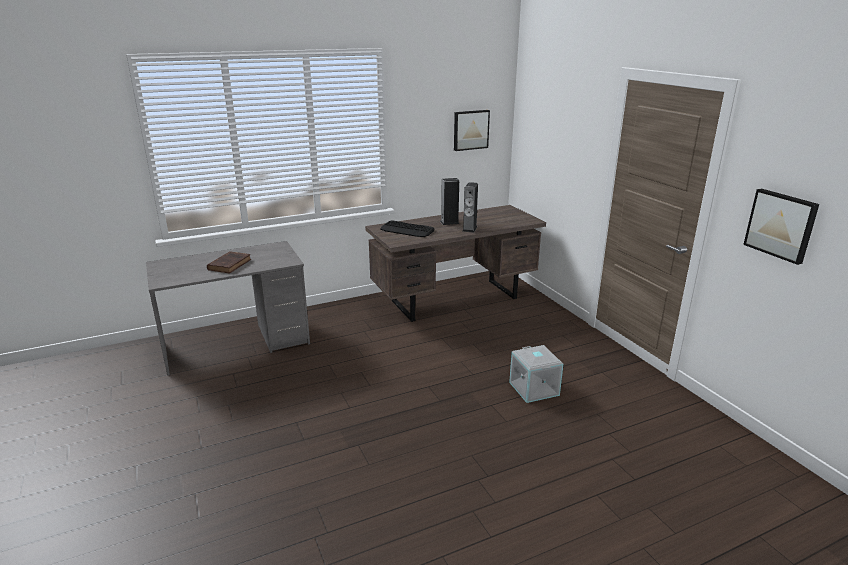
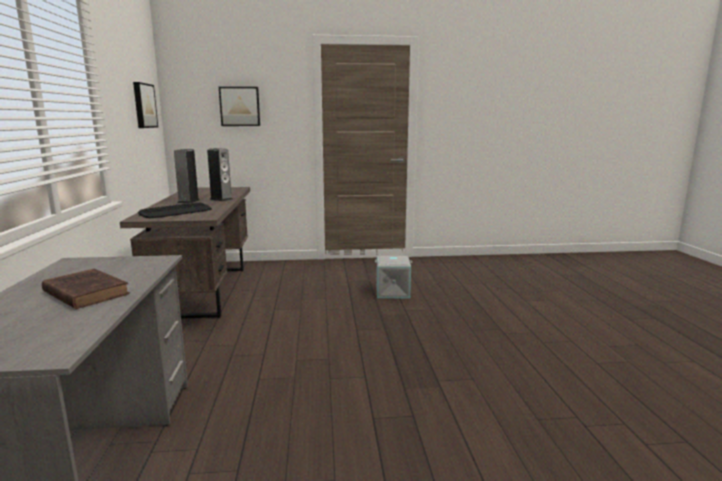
camera: 70 degrees left, 10 degrees down
(781, 225) = (464, 120): picture -> picture (240, 106)

